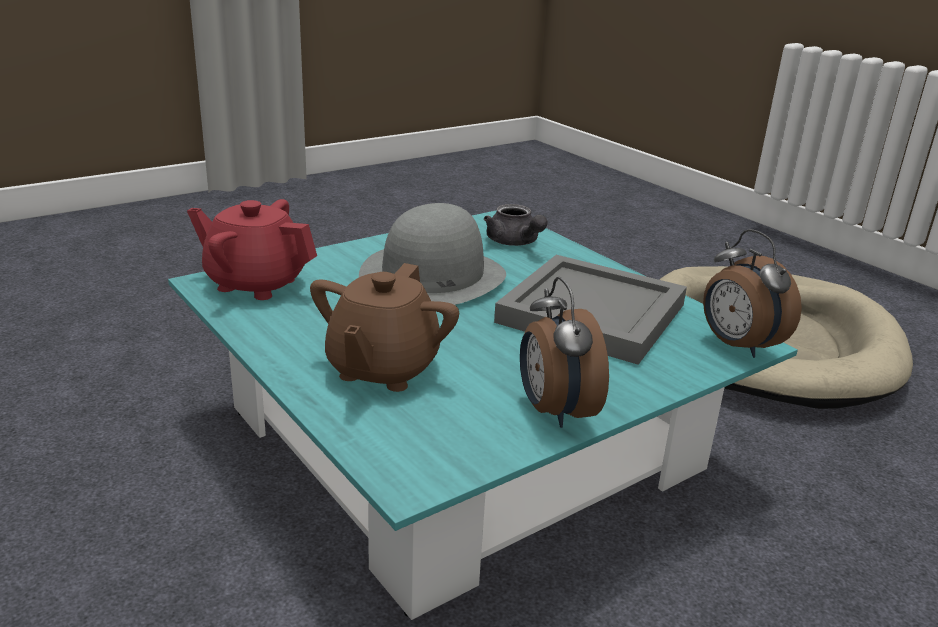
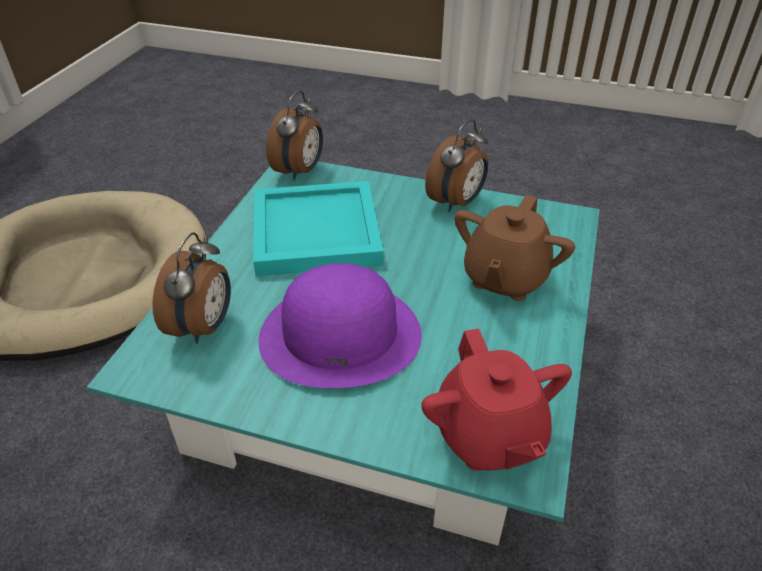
camera: 125 degrees left, 15 degrees up
(382, 369) = (504, 278): brown teapot -> brown teapot turned 135 degrees clockwise
(433, 277) = (341, 334): grey hat -> purple hat
(514, 243) = (204, 327): grey teapot -> alarm clock
(590, 312) = (314, 233): grey tray -> turquoise tray

